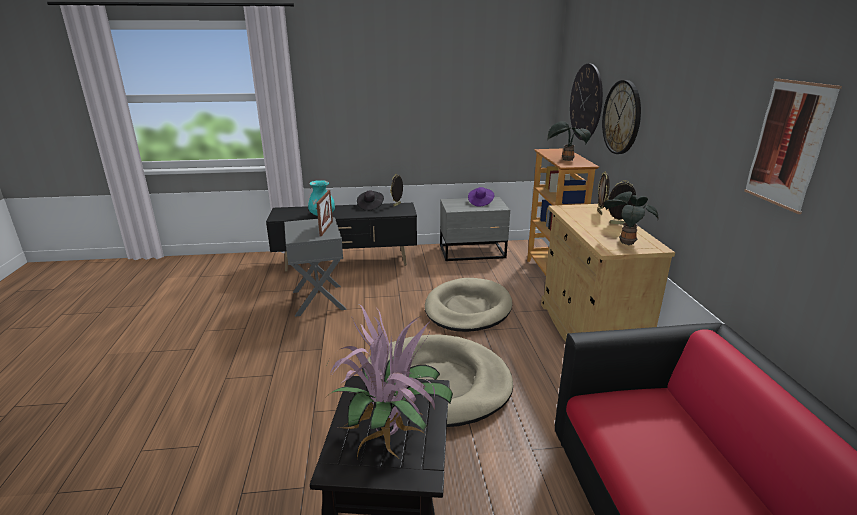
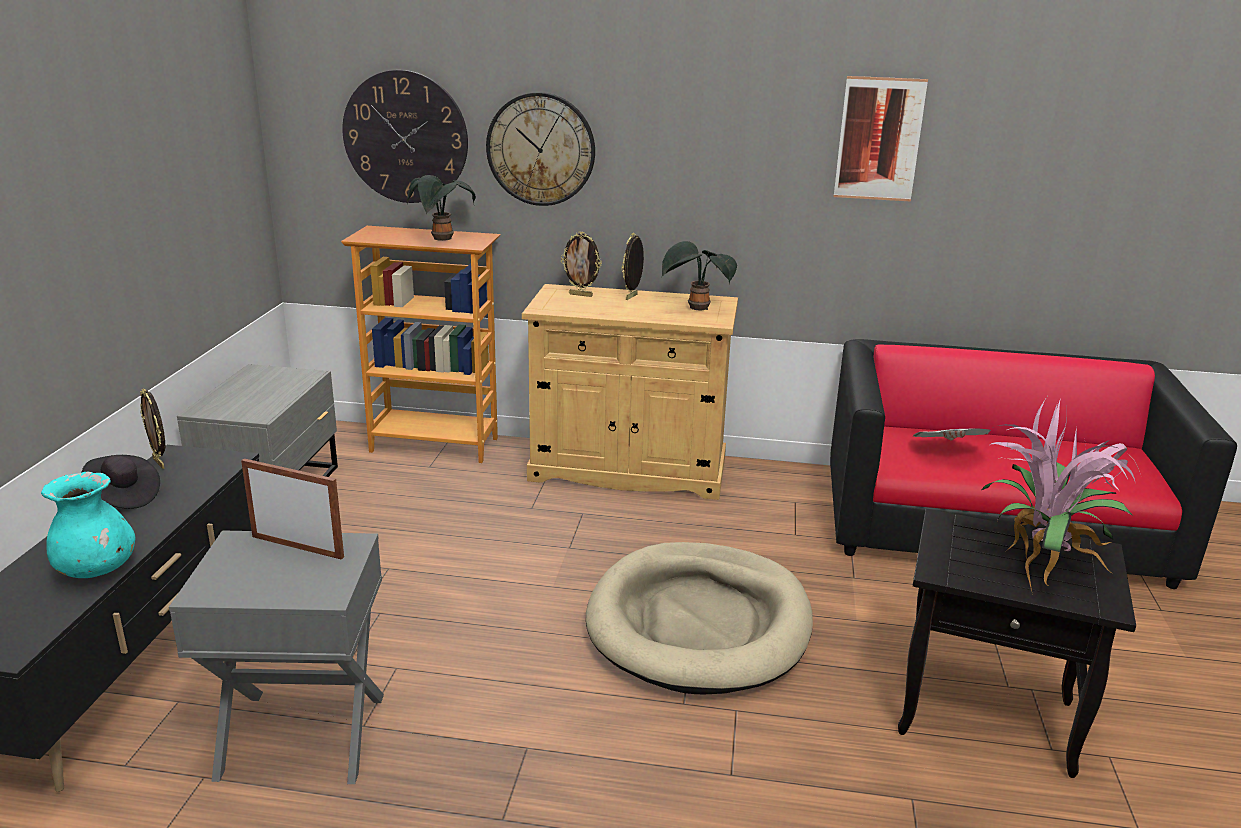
camera: 75 degrees left, 0 degrees up
(467, 308) = (491, 547): beige dog bed -> none
(480, 202) = (258, 385): purple hat -> none
(649, 431) = (947, 451): none -> newspaper

